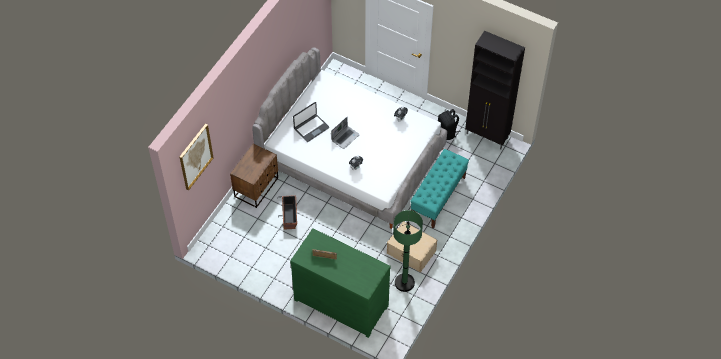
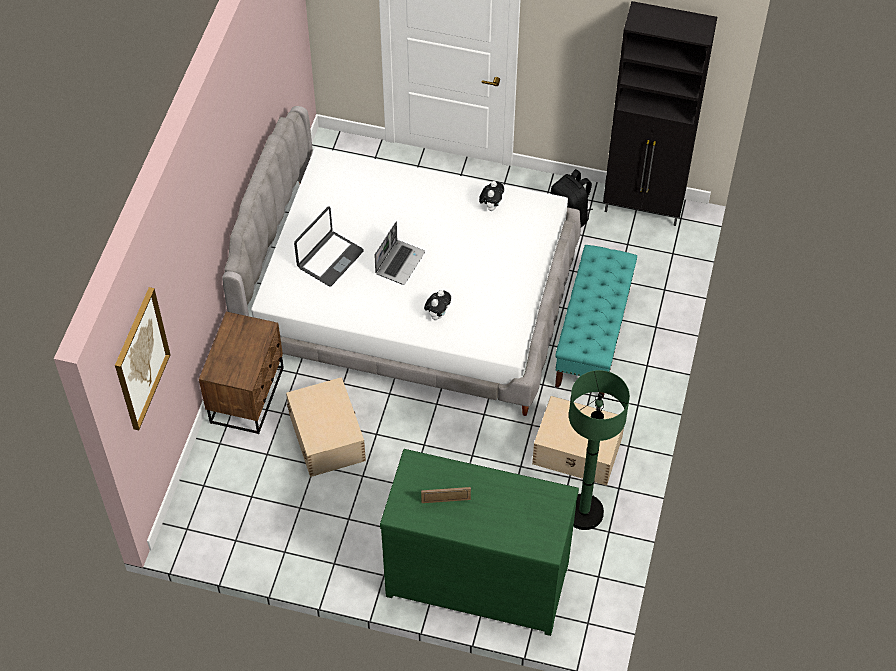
camera: 15 degrees left, 0 degrees up
(289, 216) = (327, 436): planter -> beige storage box

